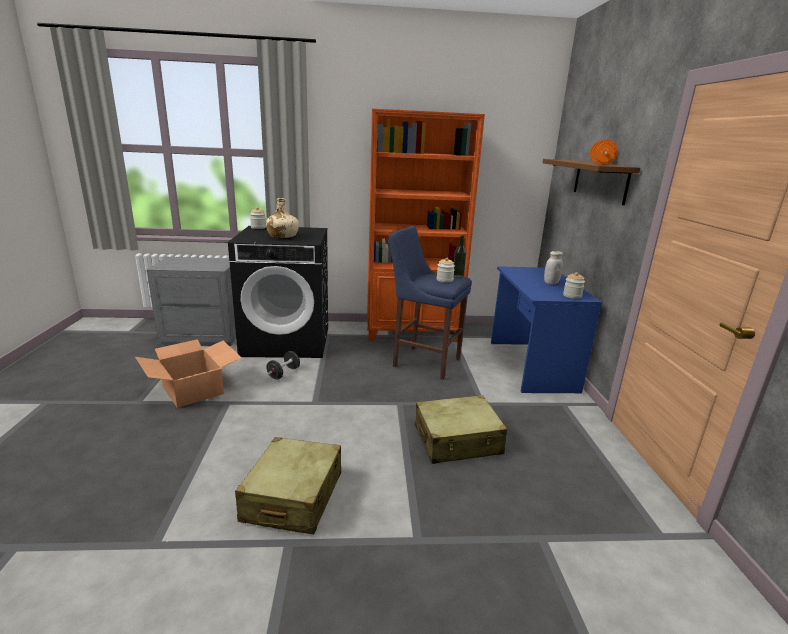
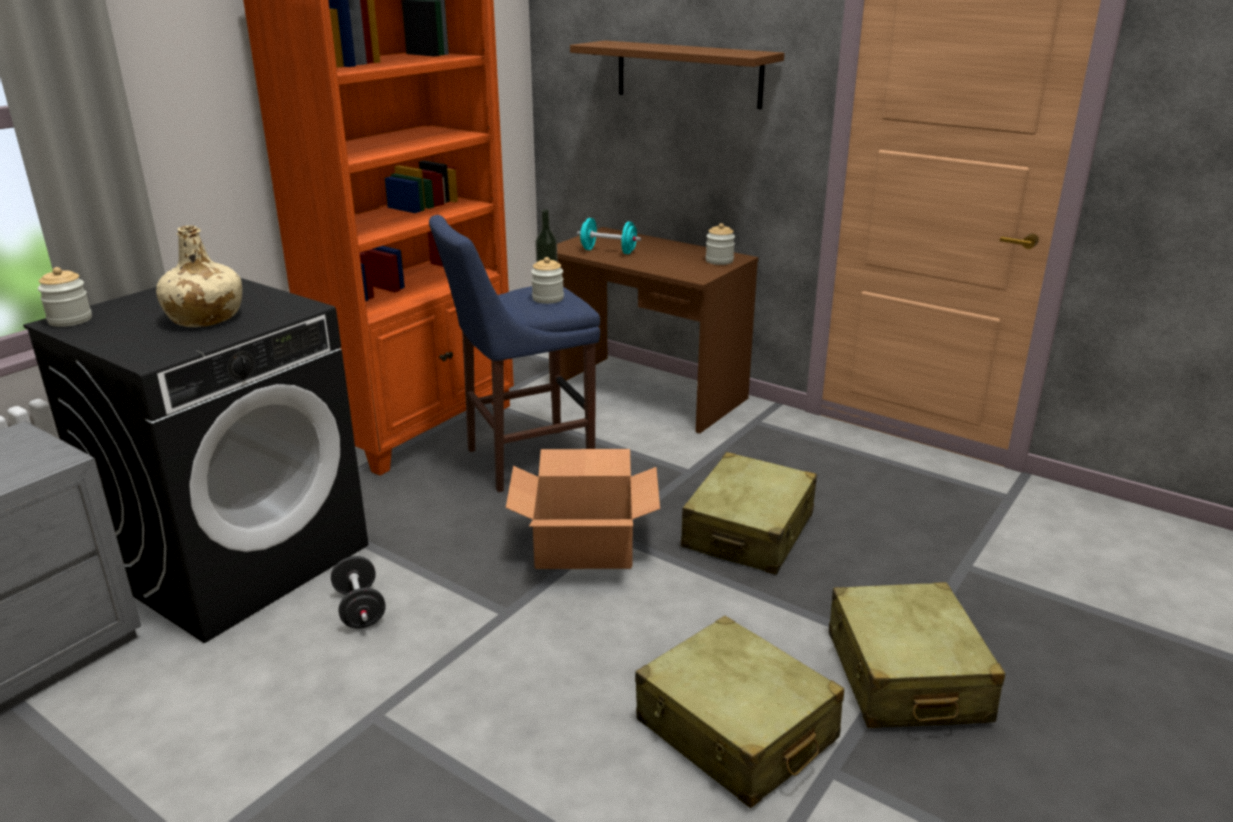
camera: 50 degrees left, 5 degrees up
(193, 389) = (256, 749): cardboard box -> cardboard box (584, 543)
(395, 547) = (905, 677): none -> beige suitcase
(525, 275) = (608, 251): none -> turquoise dumbbell
(530, 365) = (646, 393): blue desk -> brown desk
(551, 283) = (659, 251): white jar -> none
(601, 164) = (717, 50): orange dumbbell -> none

